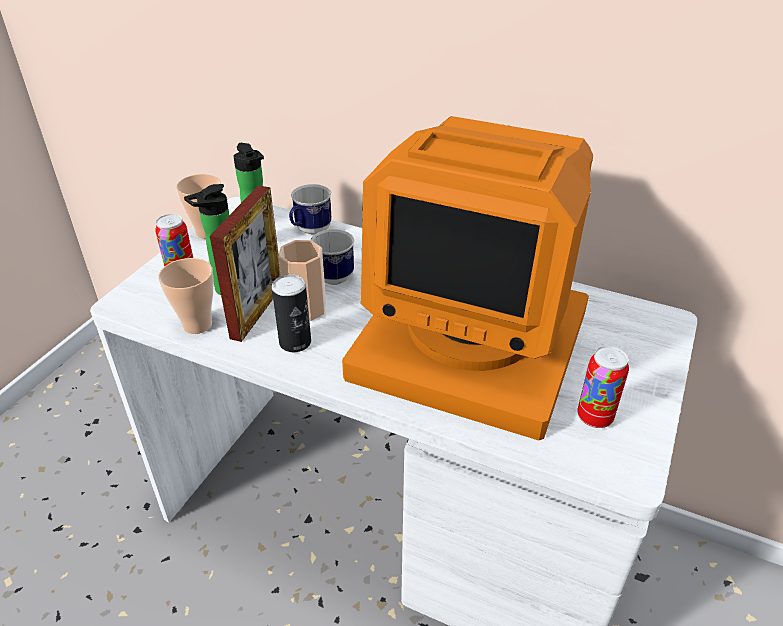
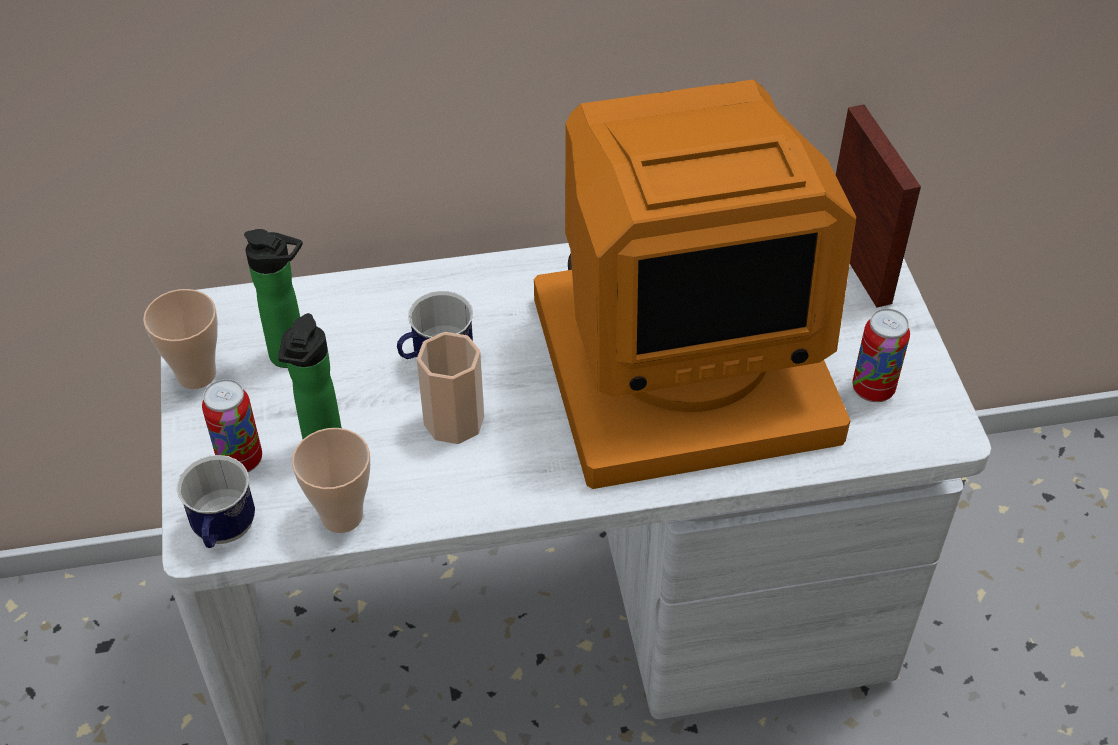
camera: 35 degrees left, 10 degrees up
(257, 311) = (397, 456): picture frame -> picture frame (858, 263)
(295, 342) = (488, 472): can -> none
(310, 231) = (340, 303): mug -> mug (223, 534)

